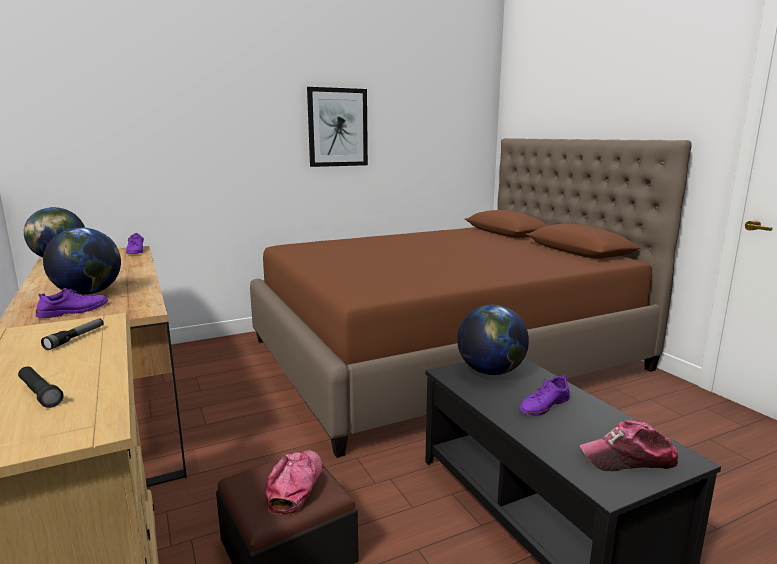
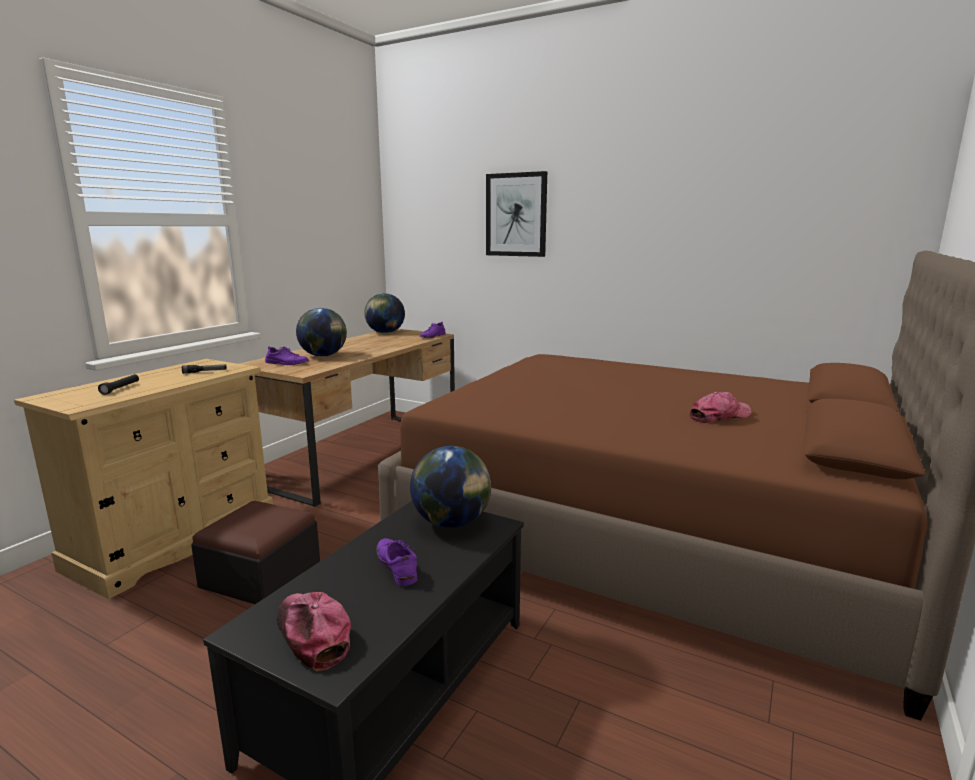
camera: 55 degrees right, 0 degrees up
(295, 486) = (255, 523): cap -> cap (719, 416)
(337, 127) = (651, 232): picture -> picture (516, 215)
(543, 405) = (396, 566): purple shoe -> purple shoe turned 45 degrees clockwise

